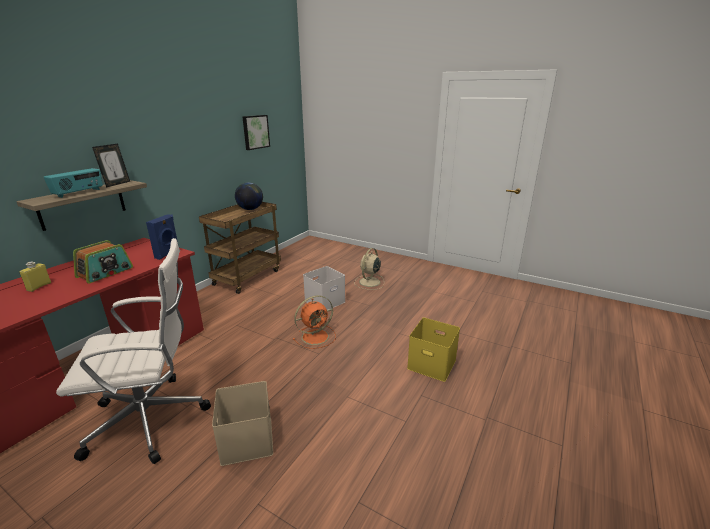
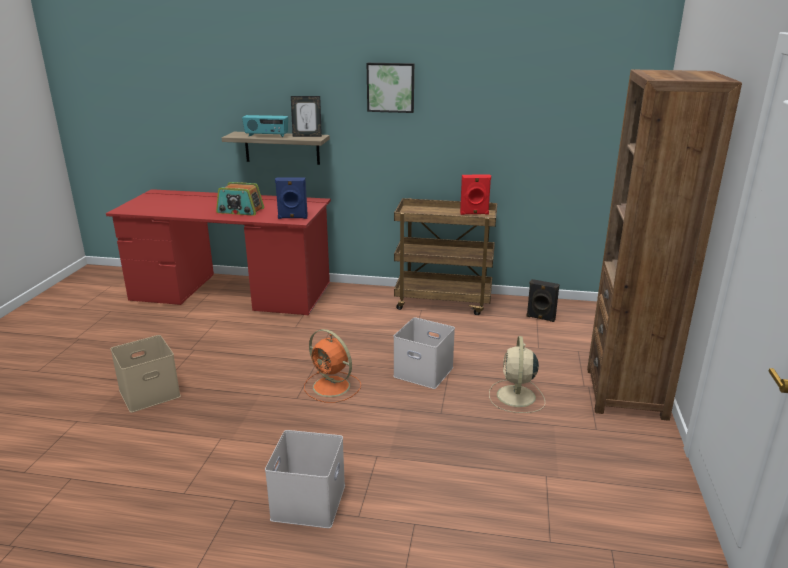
camera: 70 degrees right, 0 degrees up
(39, 287) = (207, 202): yellow bottle -> none
(151, 419) = (172, 340): white office chair -> none
(250, 209) = (474, 213): globe -> red speaker
(255, 132) = (534, 107): picture -> picture (391, 87)
(299, 257) = (540, 318): none -> black speaker
(369, 282) = (516, 397): beige fan -> beige fan turned 90 degrees counterclockwise
(383, 258) = (626, 393): none -> brown bookcase
(433, 364) = (309, 503): yellow storage box -> white storage box

